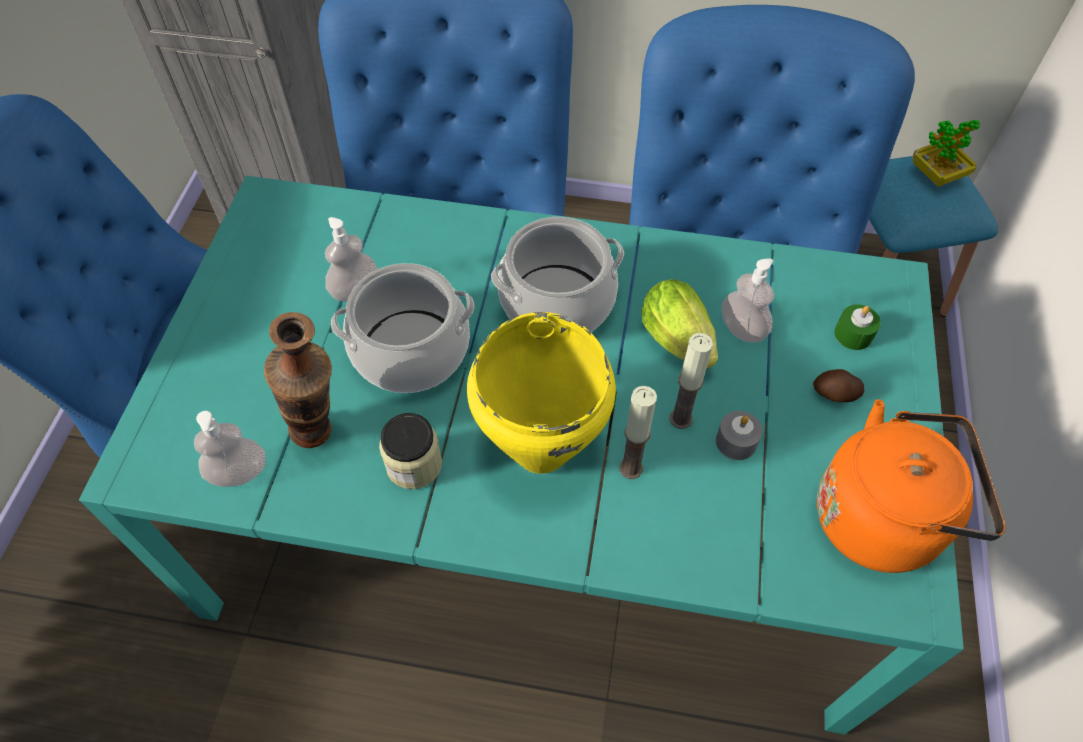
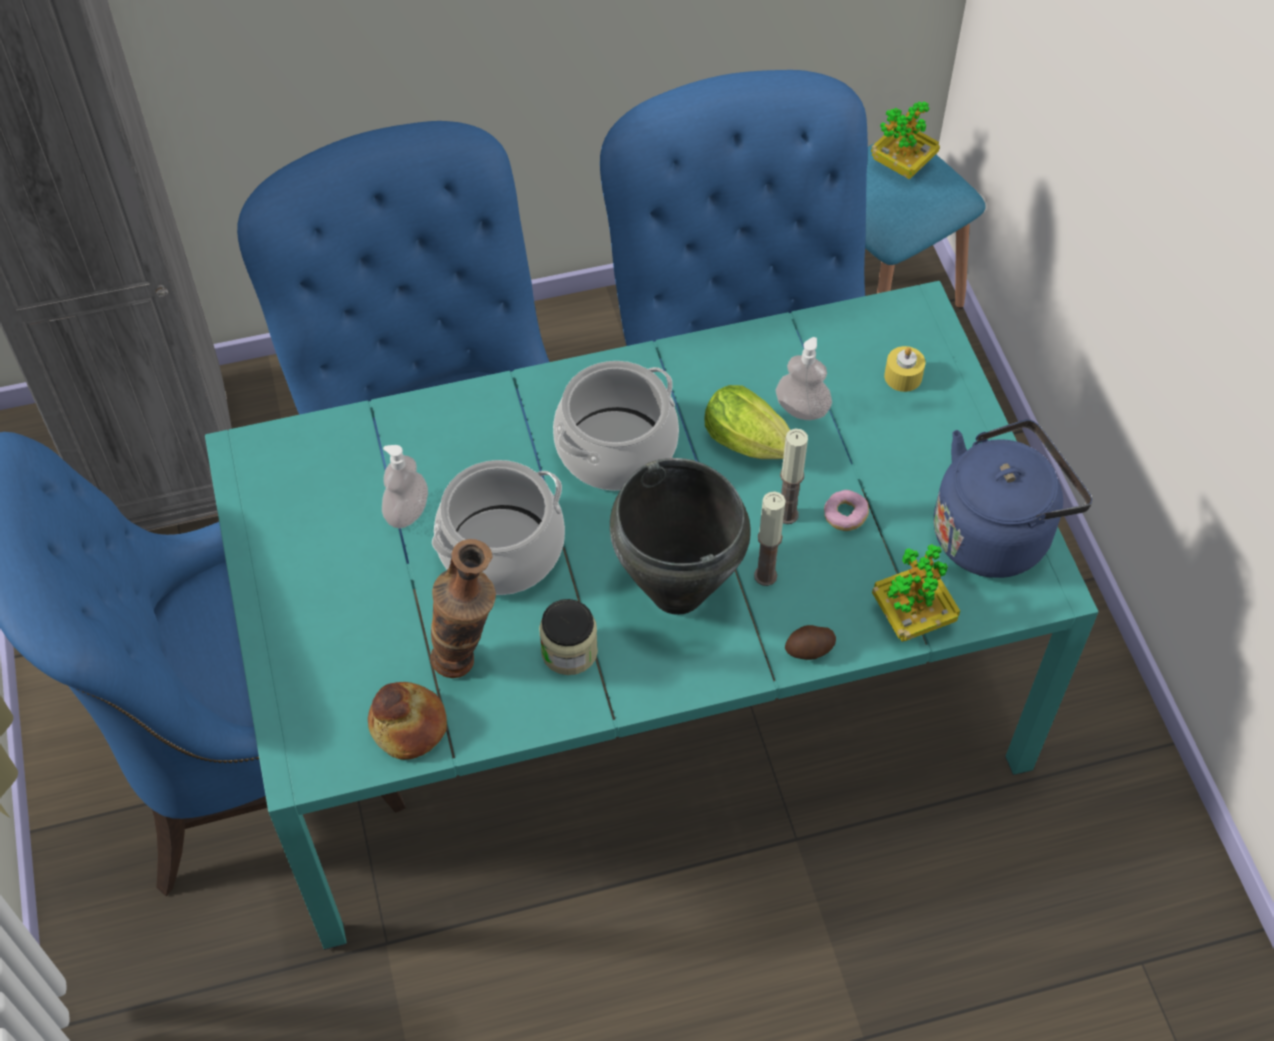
camera: 25 degrees left, 0 degrees up
(239, 473) = (409, 725): soap dispenser -> bread
(540, 451) = (676, 593): yellow cooking pot -> black cooking pot
(736, 442) = (845, 516): grey candle -> donut
(756, 569) = (912, 616): none -> potted plant
(835, 394) = (911, 439): potato -> potato (810, 650)
(853, 334) = (903, 376): green candle -> yellow candle
(883, 518) = (996, 532): orange kettle -> blue kettle

